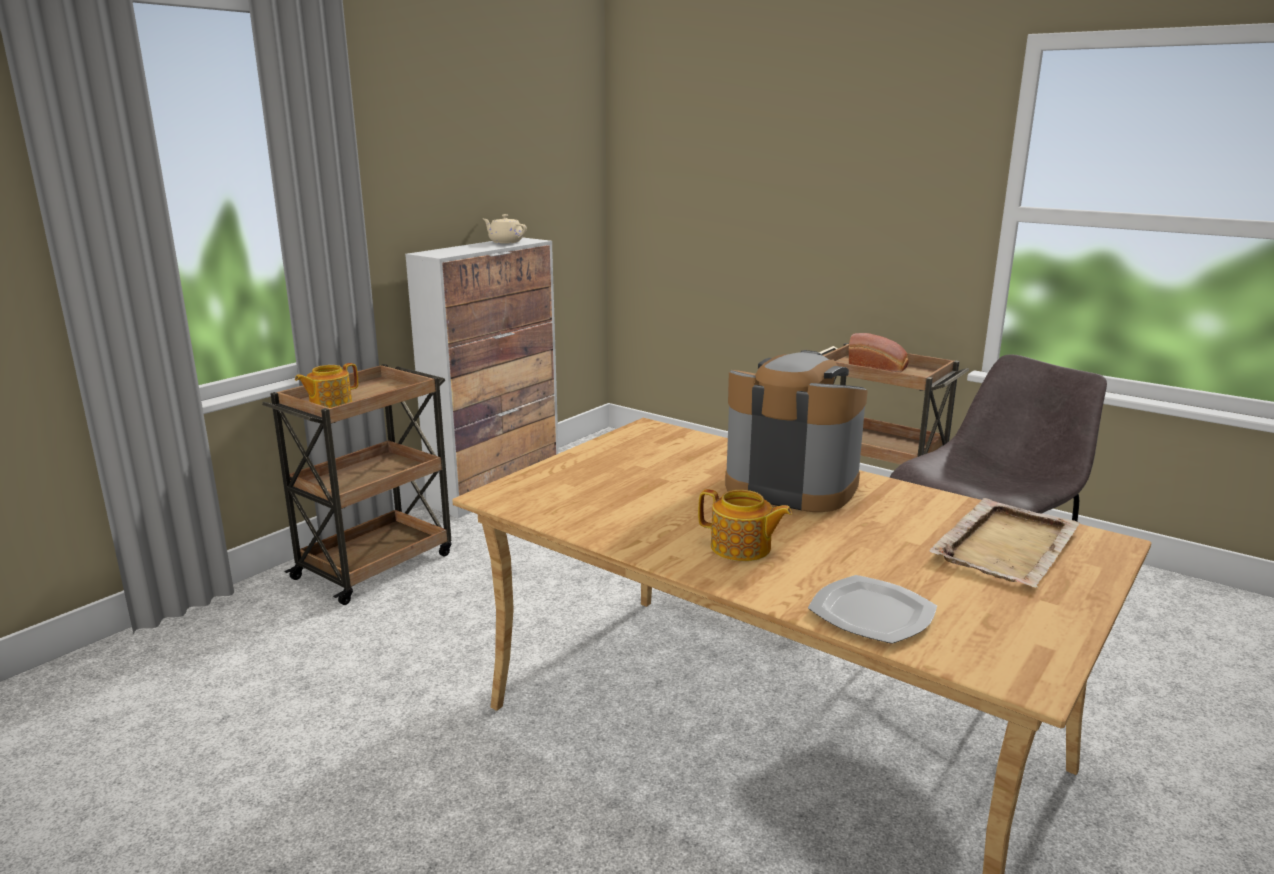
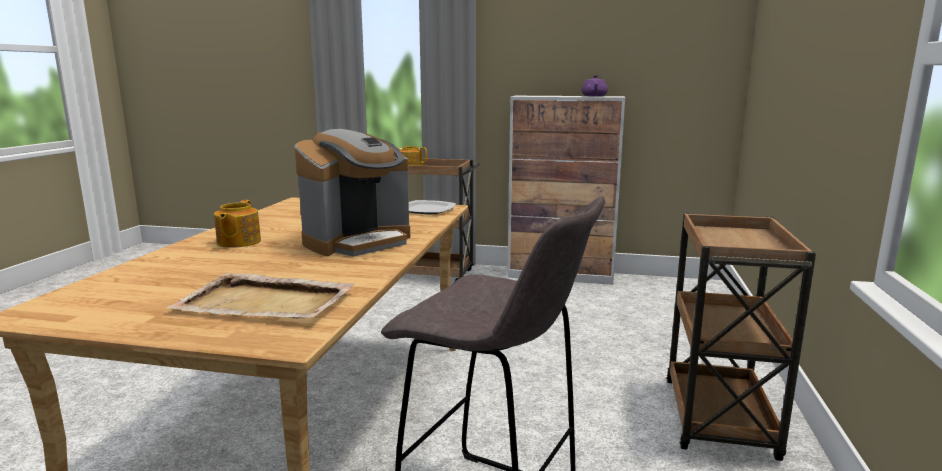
camera: 65 degrees right, 5 degrees down
(505, 242) = (594, 96): beige teapot -> purple teapot
(790, 486) = (358, 242): coffee machine -> coffee machine turned 45 degrees clockwise
(871, 612) = (138, 273): plate -> plate (427, 209)
(879, 366) = (746, 240): bread -> none

